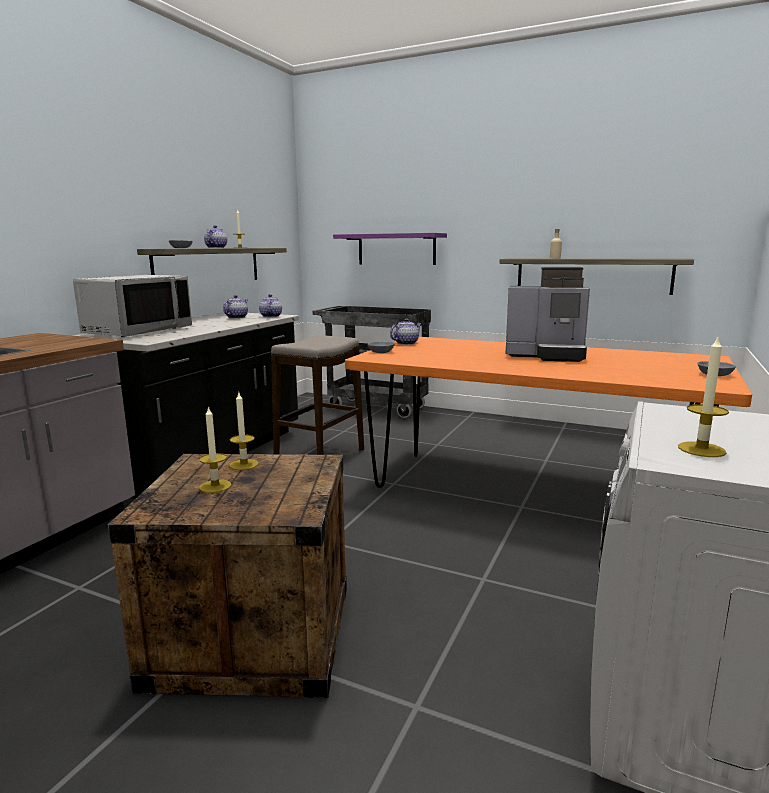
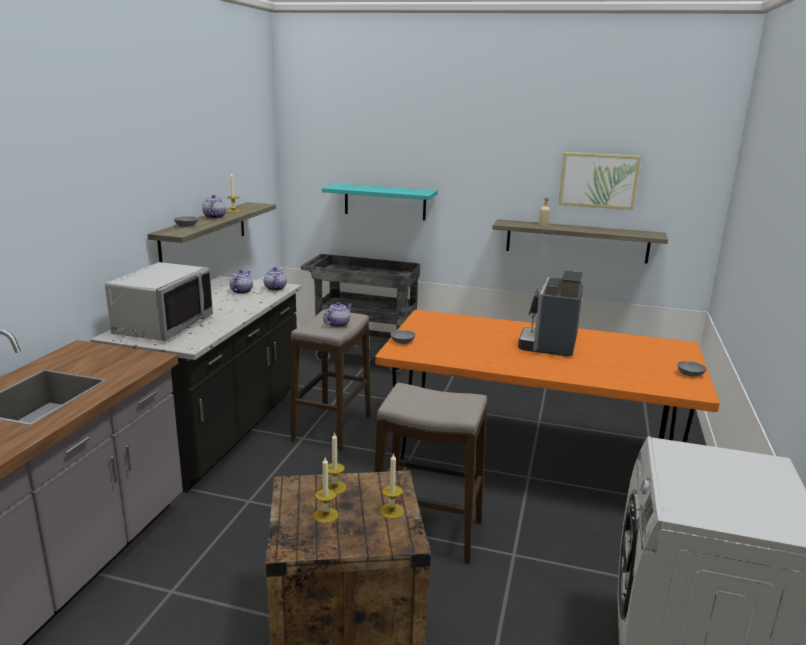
camera: 10 degrees left, 5 degrees up
(386, 551) = (427, 533): none -> stool
(396, 249) = (385, 201): purple shelf -> turquoise shelf
(406, 343) = (418, 324): teapot -> teapot (338, 324)
(546, 355) = (550, 345): coffee machine -> coffee machine turned 105 degrees clockwise
(614, 207) = (598, 180): none -> picture
(701, 449) = (698, 497): candle -> candle (391, 511)

